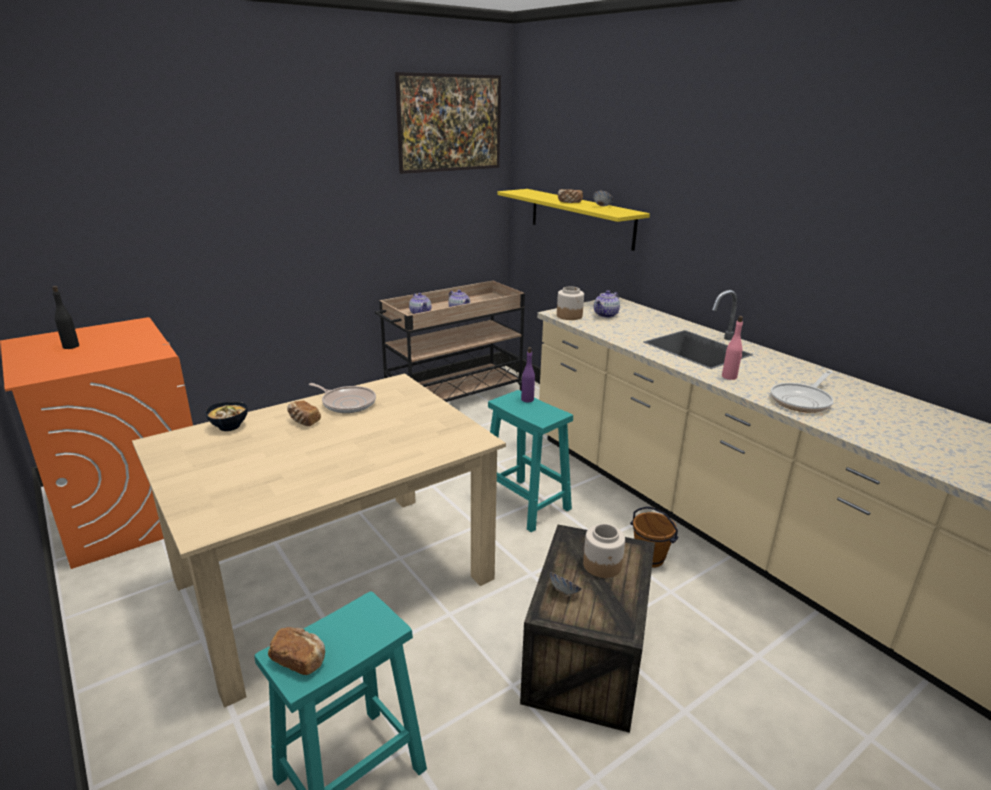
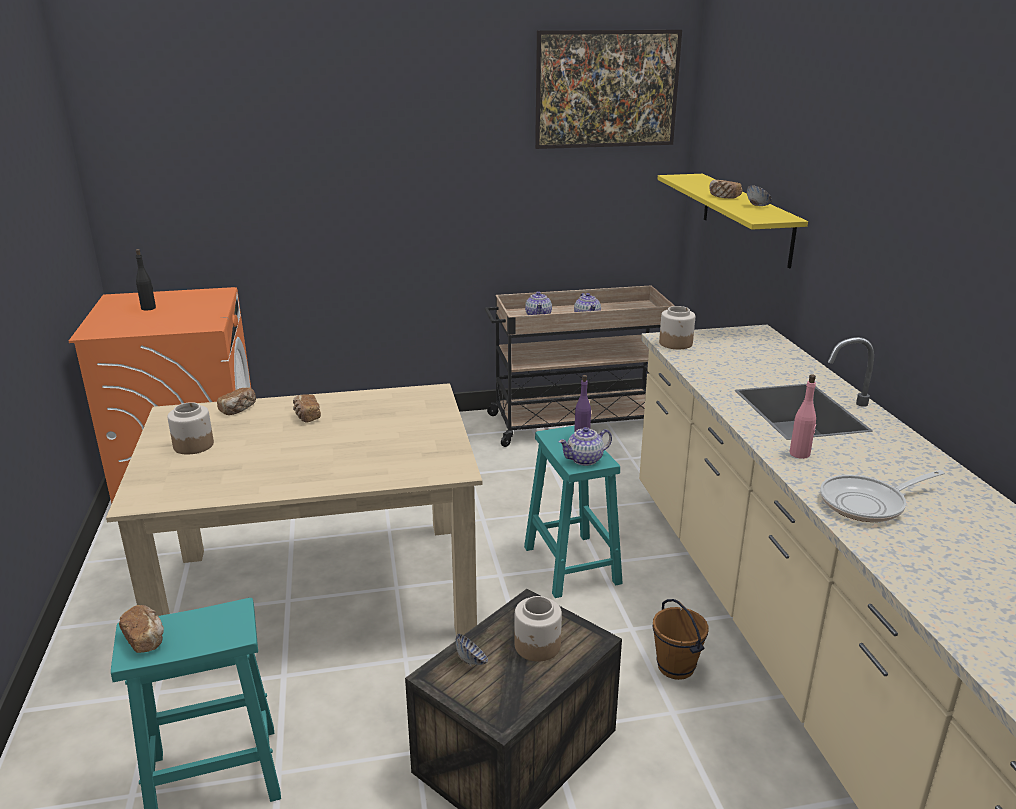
camera: 25 degrees right, 0 degrees up
(213, 467) = (193, 445): none -> jar
(229, 427) = (239, 409): bowl -> bread
(347, 403) = (363, 405): frying pan -> none
(606, 315) = (726, 348): teapot -> teapot (585, 459)

